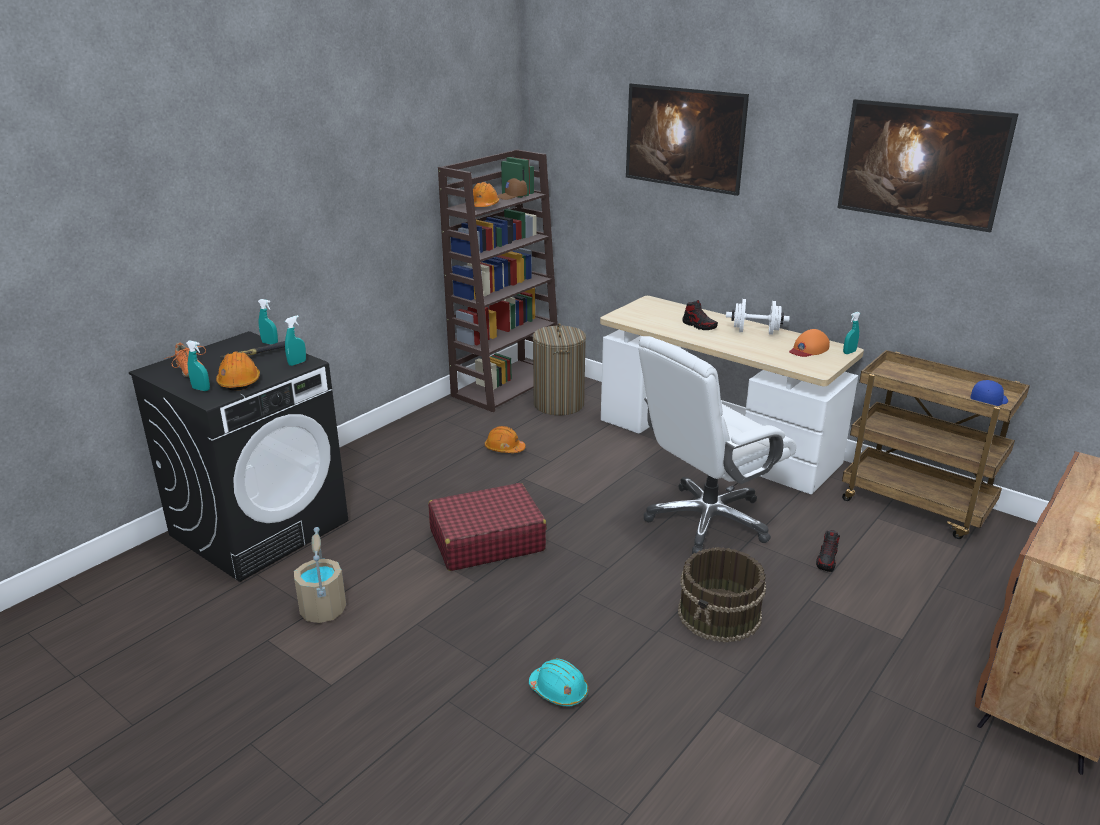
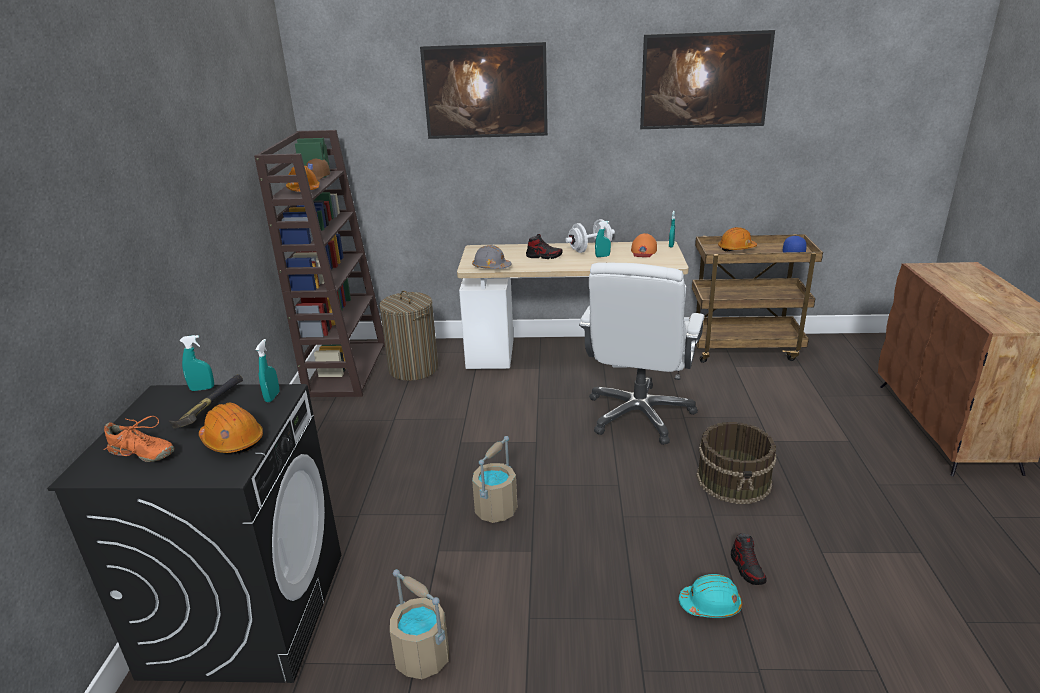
camera: 35 degrees left, 0 degrees up
(201, 389) = (195, 467): turquoise spray bottle -> turquoise spray bottle (602, 256)
(486, 540) = (495, 510): red suitcase -> beige bucket
(504, 448) = (412, 424): orange hard hat -> orange hard hat (736, 248)
(635, 322) = (491, 267): none -> grey hard hat
(827, 560) = (745, 408): shoe -> shoe (747, 569)

